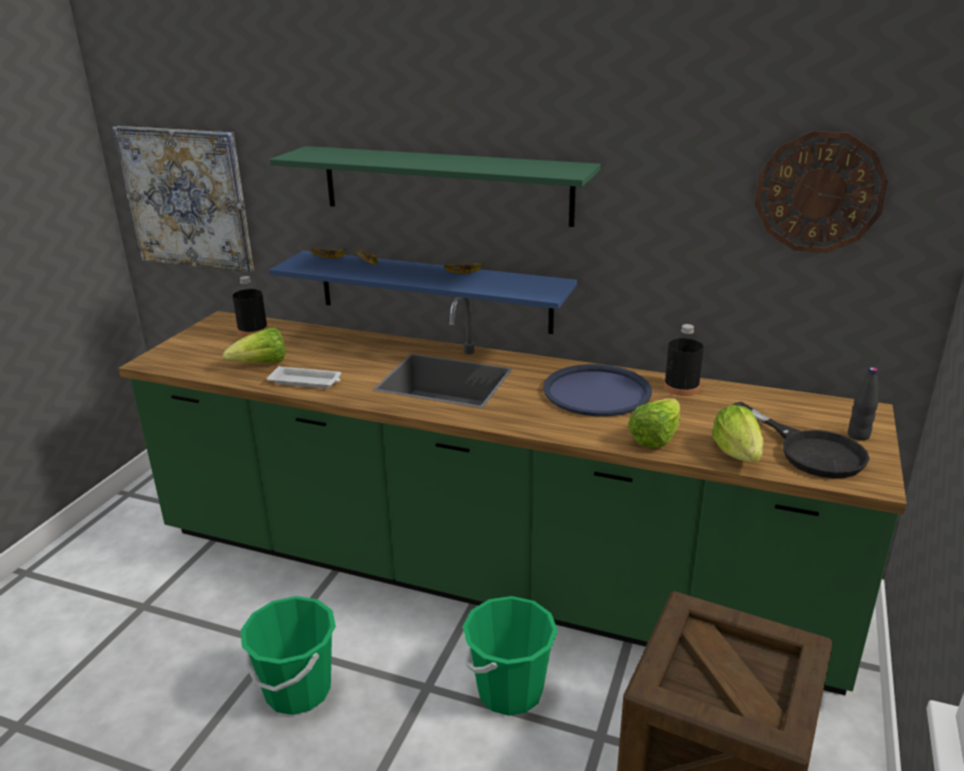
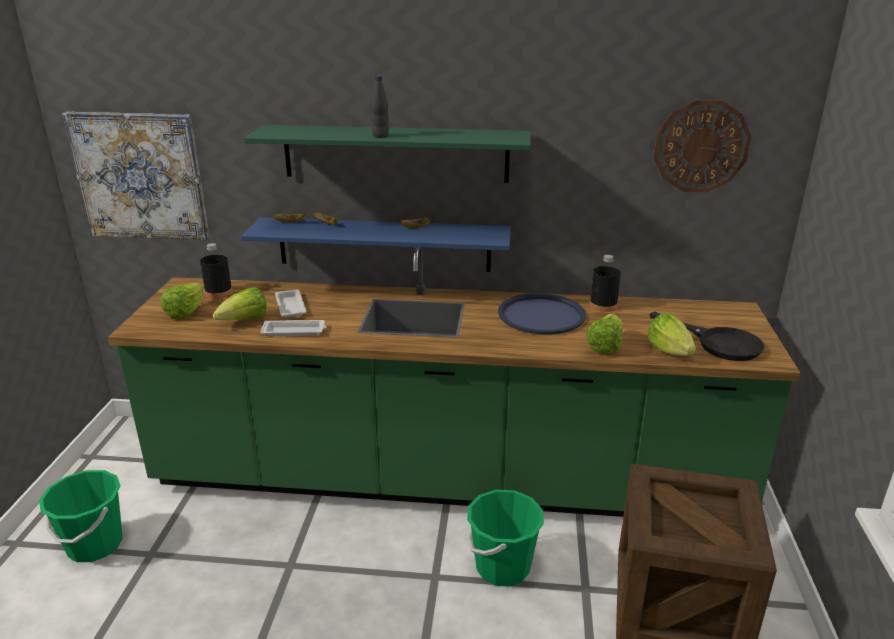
camera: 15 degrees left, 0 degrees up
(208, 349) = (186, 312): none -> lettuce
(298, 690) = (325, 599): green bucket -> green bucket (94, 544)
(317, 353) = (290, 306): none -> white tray
(858, 435) = (745, 328): black bottle -> black bottle (380, 136)

